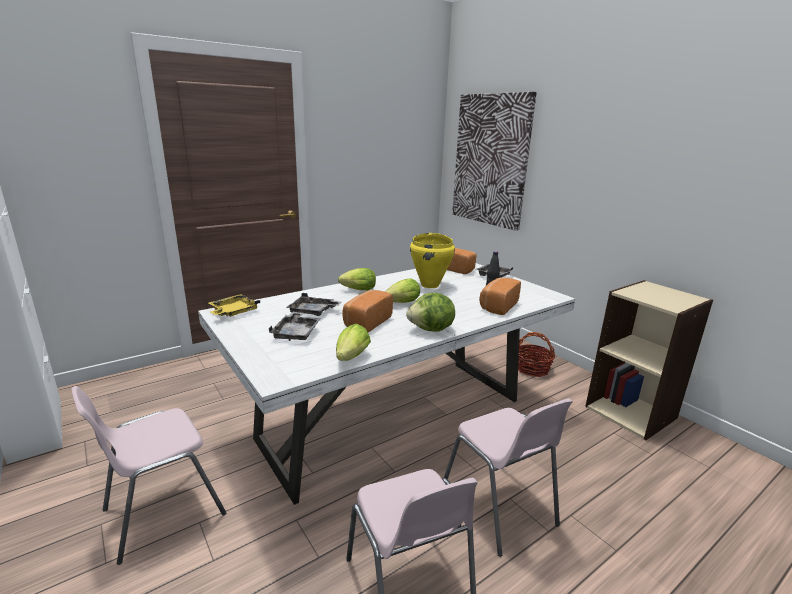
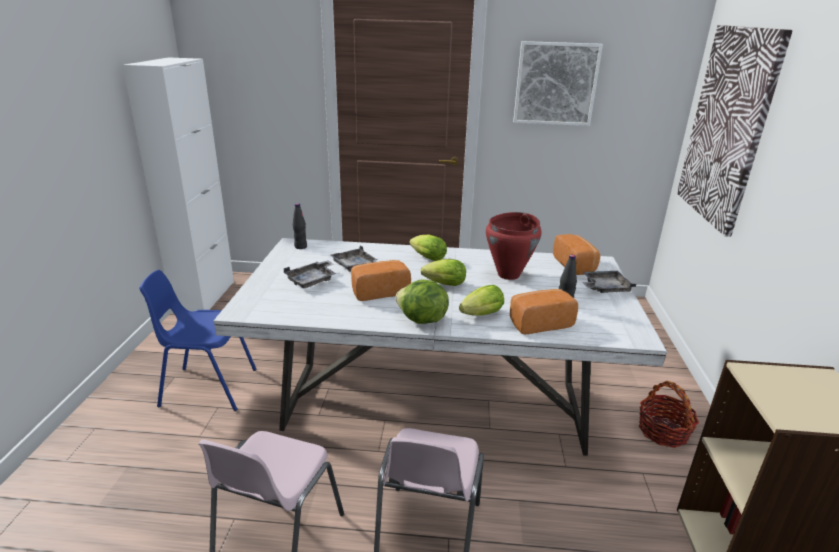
camera: 40 degrees right, 5 degrees up
(162, 511) = (208, 387): pink chair -> blue chair
(233, 312) = (300, 247): yellow tray -> black bottle
(350, 359) = (311, 318): lettuce -> lettuce (479, 315)
(361, 141) = (555, 84): none -> picture
(430, 285) = (509, 275): yellow cooking pot -> red cooking pot

